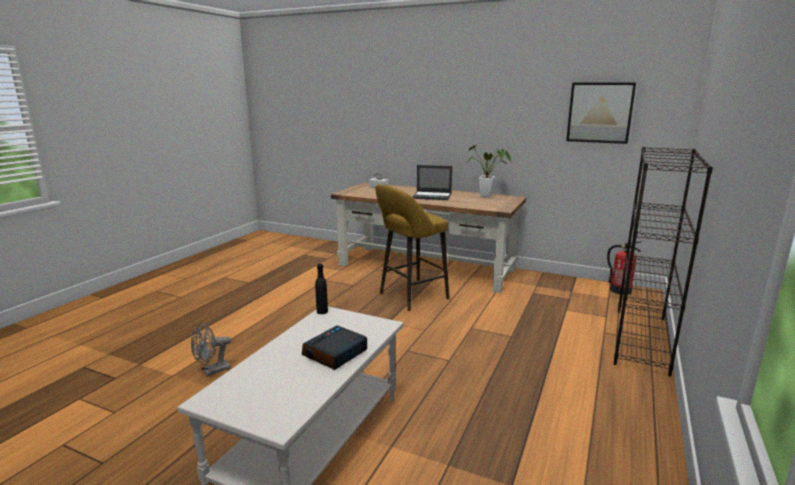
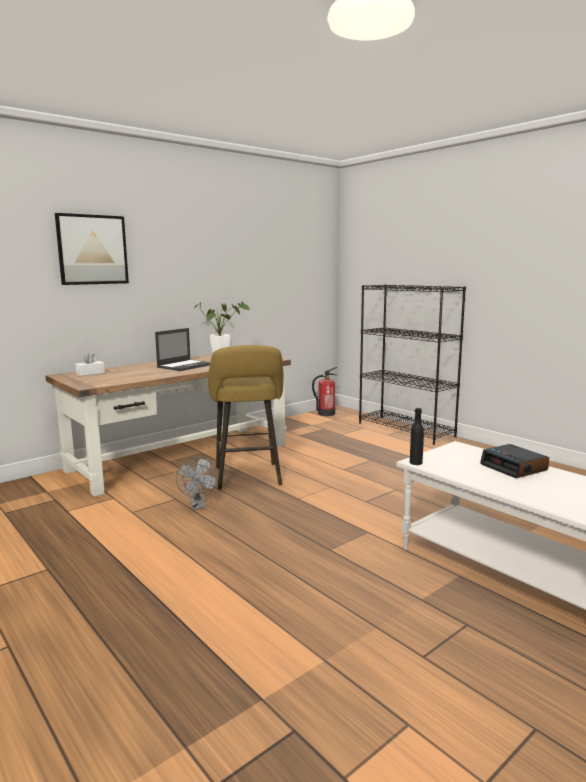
camera: 65 degrees left, 5 degrees down
(212, 371) = (335, 623): grey fan -> grey fan (199, 506)
(599, 112) = (287, 263): picture -> picture (92, 249)

